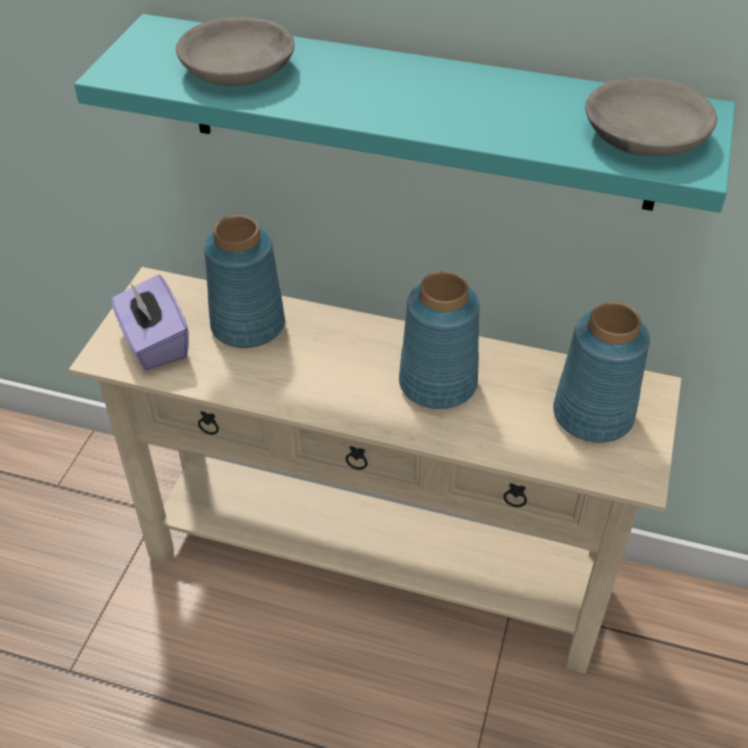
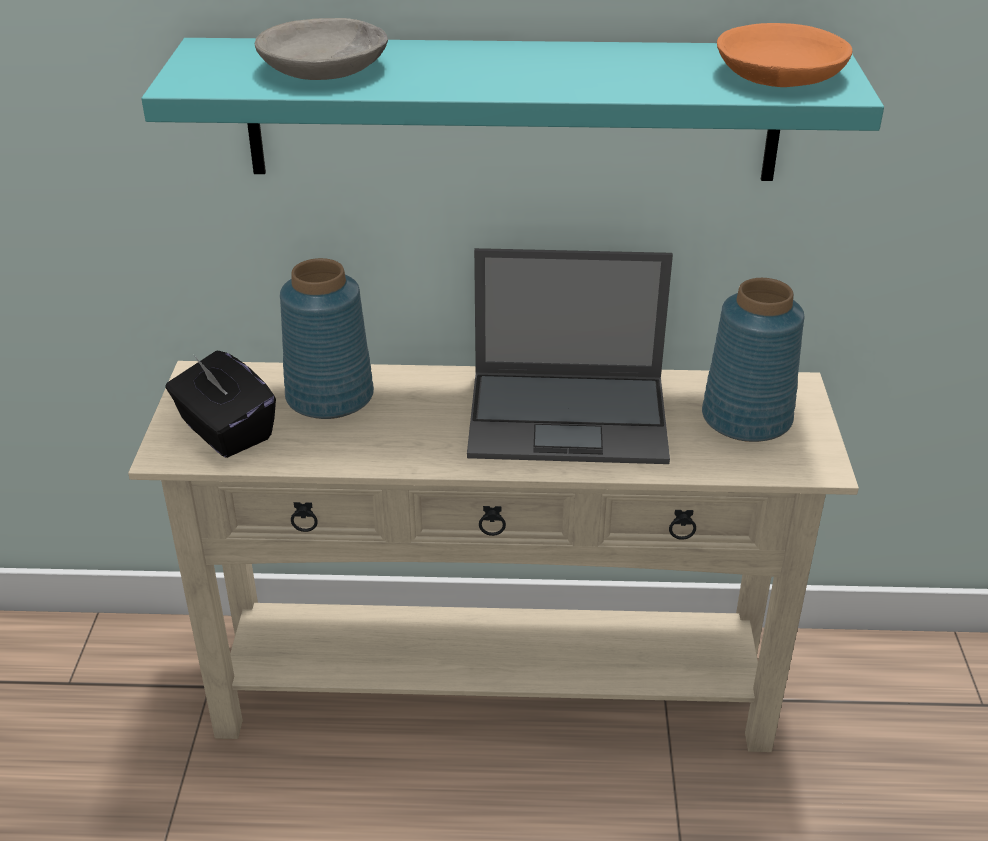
camera: 15 degrees left, 10 degrees down
(154, 343) = (225, 431): purple tissue box -> black tissue box
(439, 383) = (570, 416): blue vase -> laptop
(643, 135) = (777, 75): grey bowl -> orange bowl

